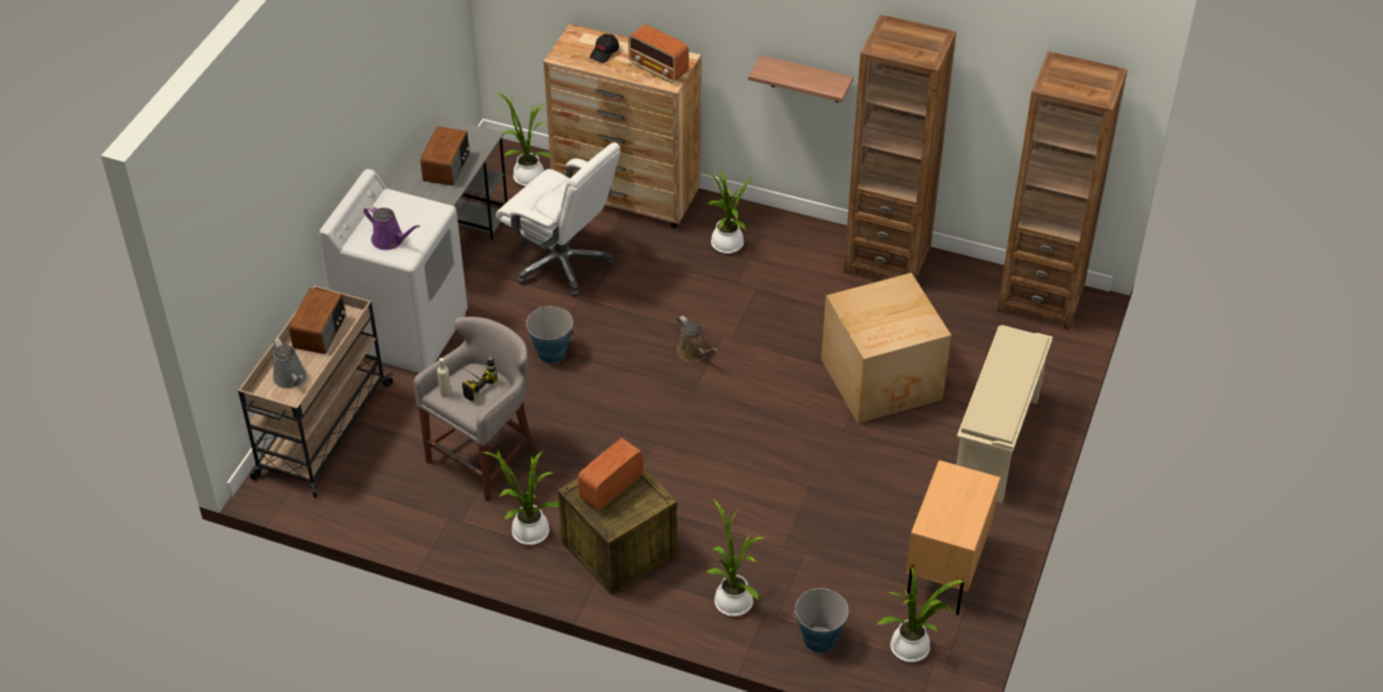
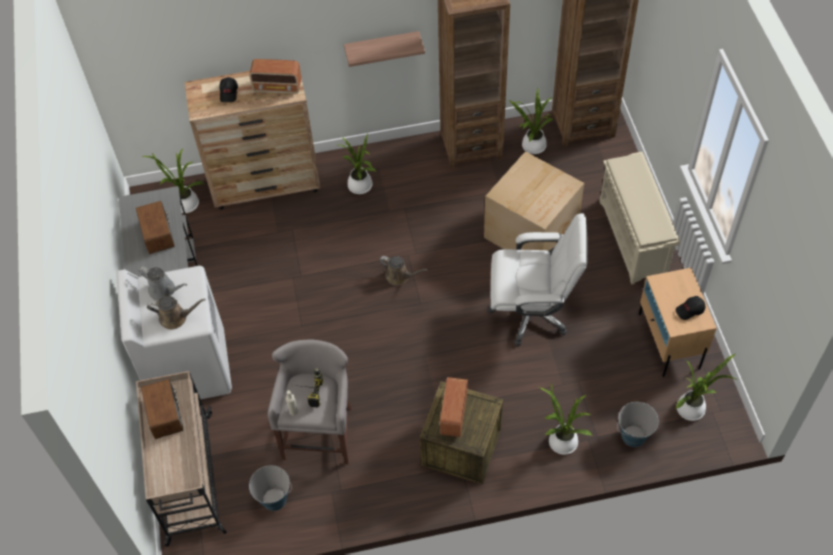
camera: 30 degrees left, 10 degrees up
(291, 379) = (174, 465): grey watering can -> grey watering can (164, 290)
(390, 240) = (176, 317): purple watering can -> brown watering can
(527, 531) = (392, 470): potted plant -> potted plant (531, 146)
(551, 352) = (305, 328): bucket -> bucket (274, 499)
(563, 263) = (261, 257): white office chair -> white office chair (531, 312)
(959, 518) = (690, 310): none -> black cap

